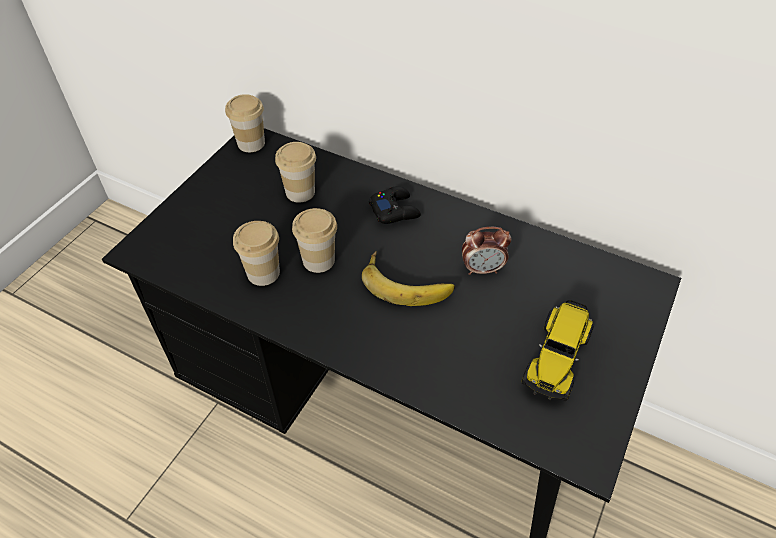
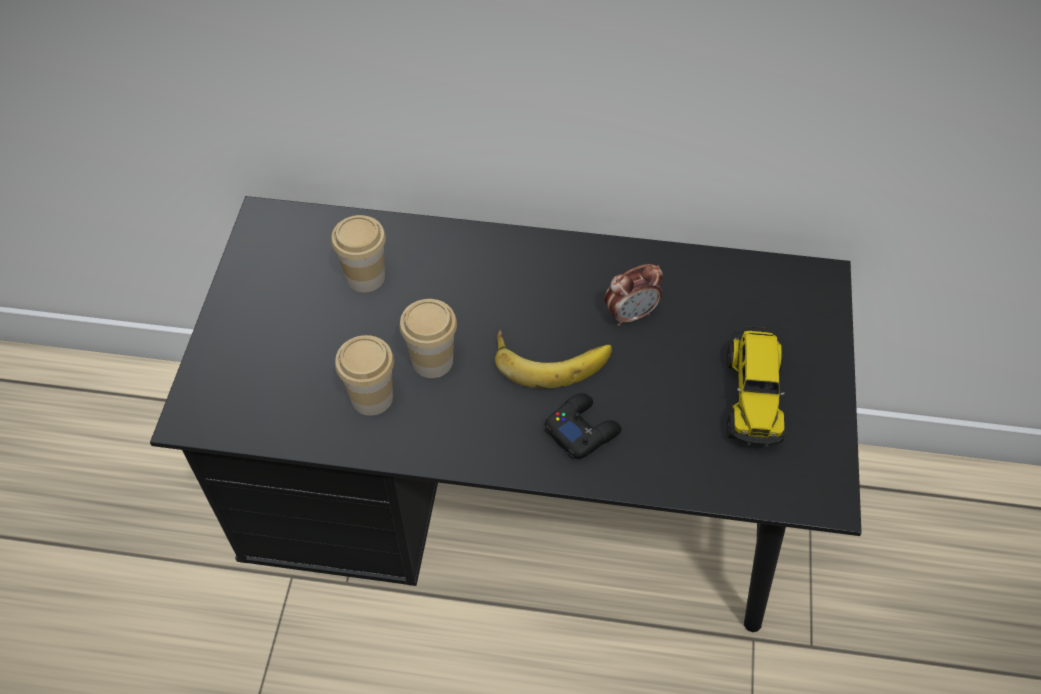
camera: 20 degrees left, 5 degrees up
(251, 143) = (266, 225): cup -> none
(395, 210) = (495, 268): black game controller -> black game controller (582, 430)

